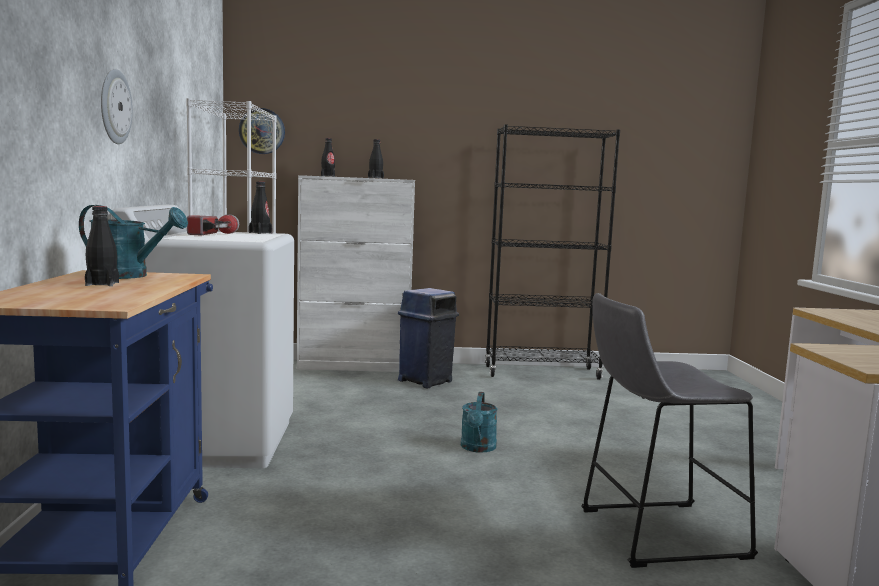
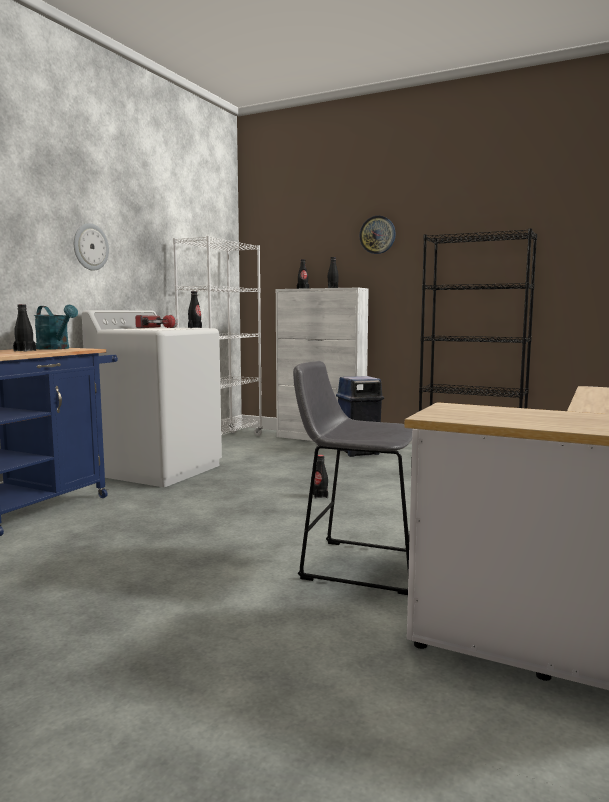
camera: 30 degrees right, 0 degrees up
(262, 131) = (262, 258): wall clock -> wall clock (377, 235)
(478, 448) = (320, 496): turquoise watering can -> black bottle

